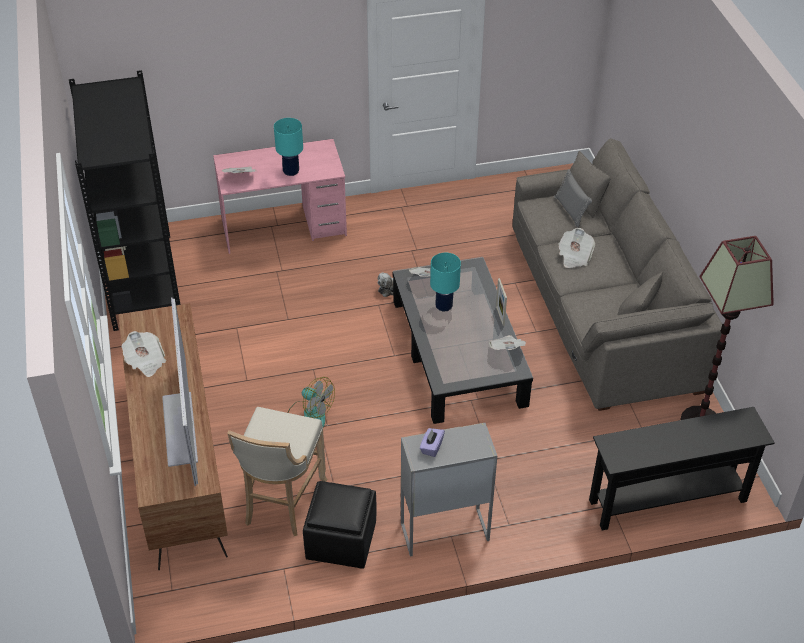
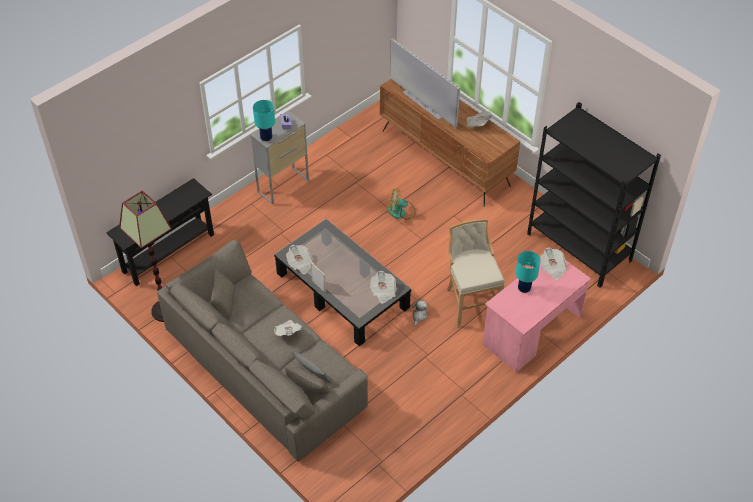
camera: 150 degrees right, 5 degrees up
(281, 503) = (377, 164): beige stool -> beige stool (470, 302)
(340, 541) = (333, 160): black ottoman -> none
(444, 307) = (358, 276): turquoise table lamp -> turquoise table lamp (266, 138)

